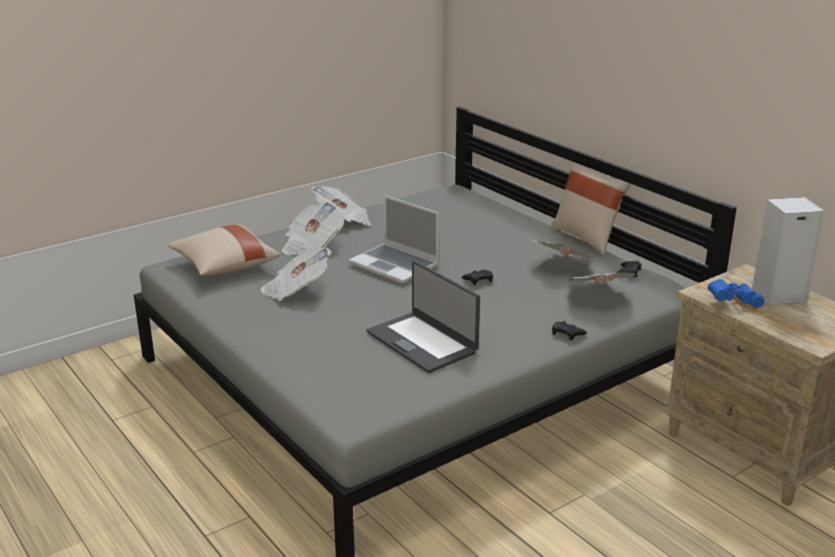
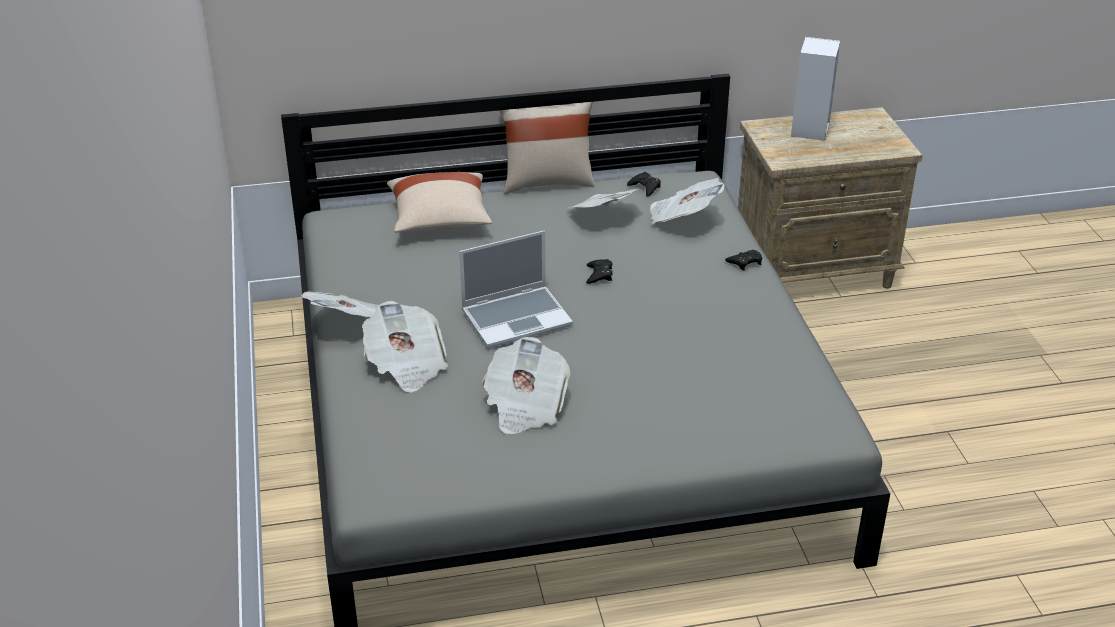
camera: 65 degrees left, 10 degrees up
(224, 266) = (408, 449): beige pillow -> beige pillow (440, 219)
(422, 342) = (709, 350): laptop -> none
(732, 302) = (810, 154): blue binoculars -> none

